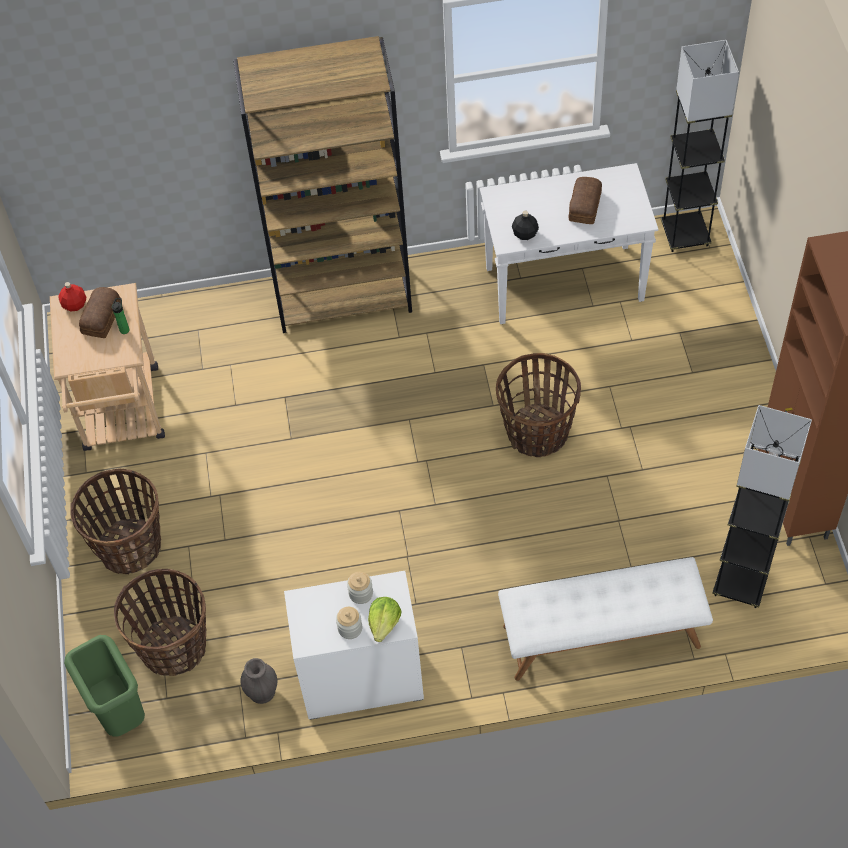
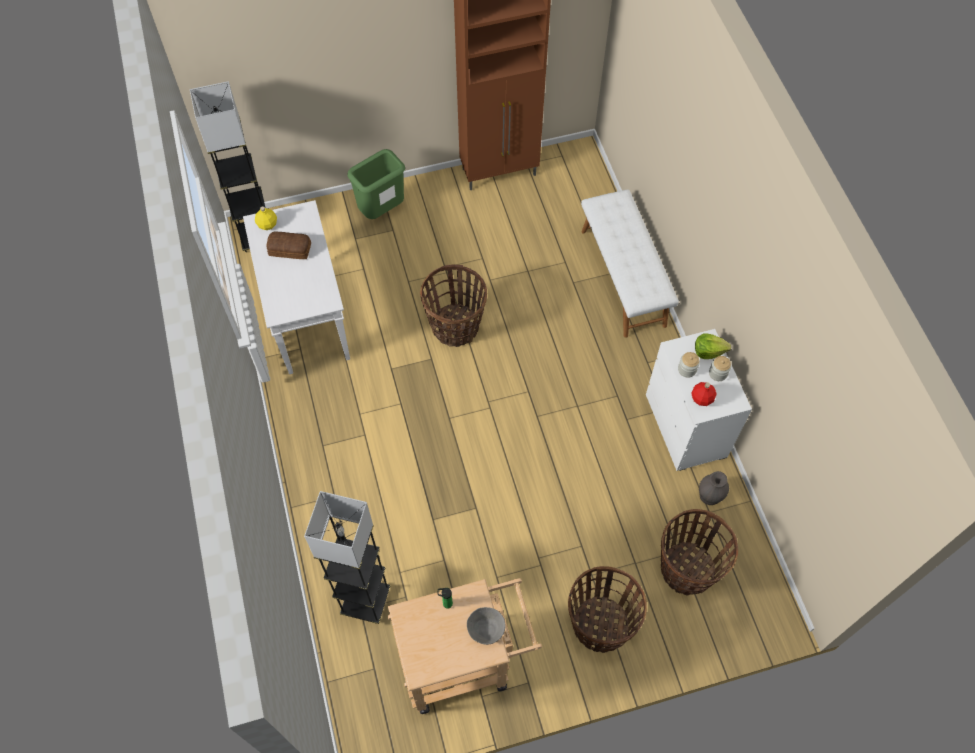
camera: 100 degrees left, 5 degrees up
(74, 304) = (419, 661): red bottle -> red bottle (702, 399)
(89, 360) = (486, 629): none -> grey bowl
(103, 317) = (433, 628): bread -> none
(121, 713) = (752, 600): green trash can -> green trash can (382, 211)
(343, 296) = (320, 485): brown bookcase -> none
(525, 234) = (320, 289): black bottle -> none
(622, 185) = (267, 224): none -> yellow bottle
(740, 584) = (569, 200): grey floor lamp -> grey floor lamp (366, 601)

